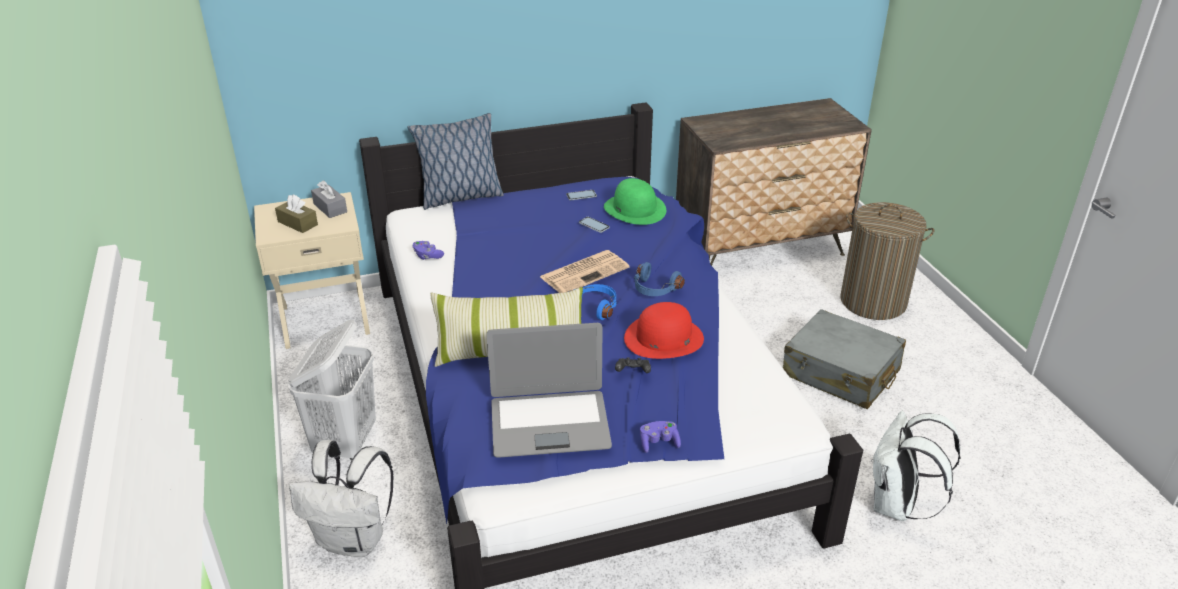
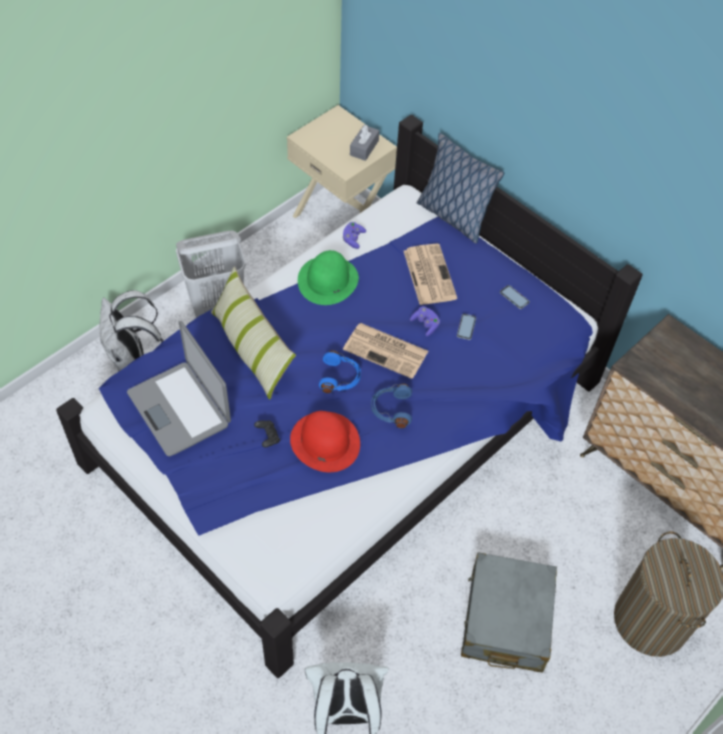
camera: 60 degrees right, 20 degrees up
(297, 223) = (330, 142): brown tissue box -> none
(516, 226) = (428, 274): none -> newspaper
(635, 209) = (517, 346): green hat -> green hat (328, 280)
(659, 443) = (193, 485): purple game controller -> purple game controller (425, 324)

